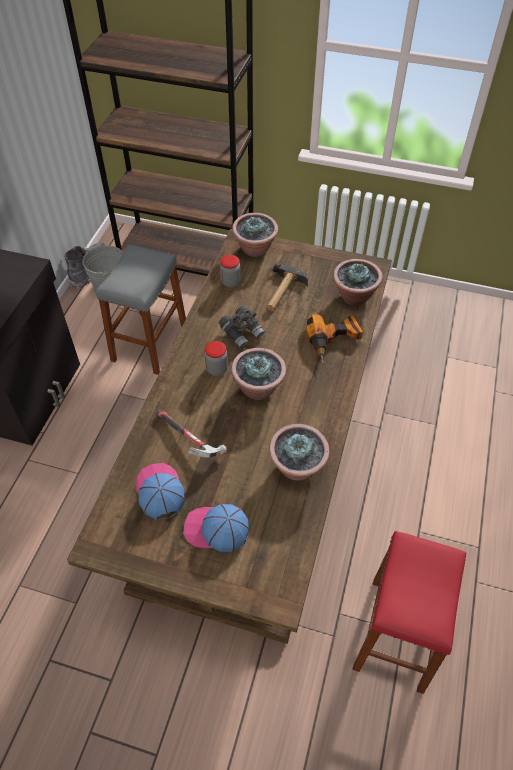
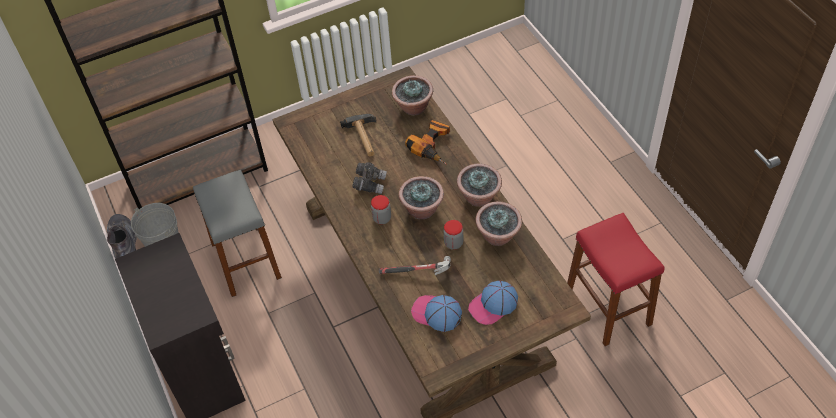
camera: 40 degrees left, 0 degrees up
(230, 282) = (320, 156): jar -> jar (453, 243)
(255, 249) = (309, 121): potted plant -> potted plant (479, 197)

